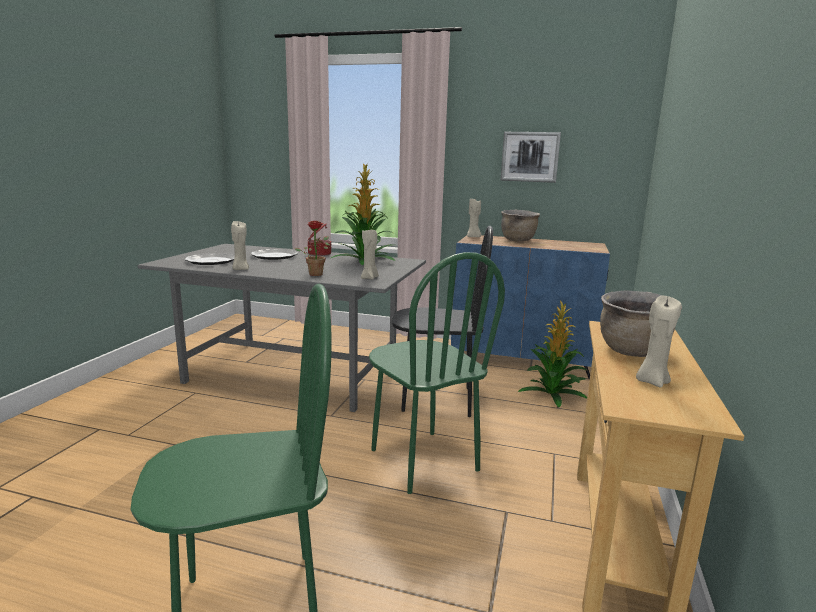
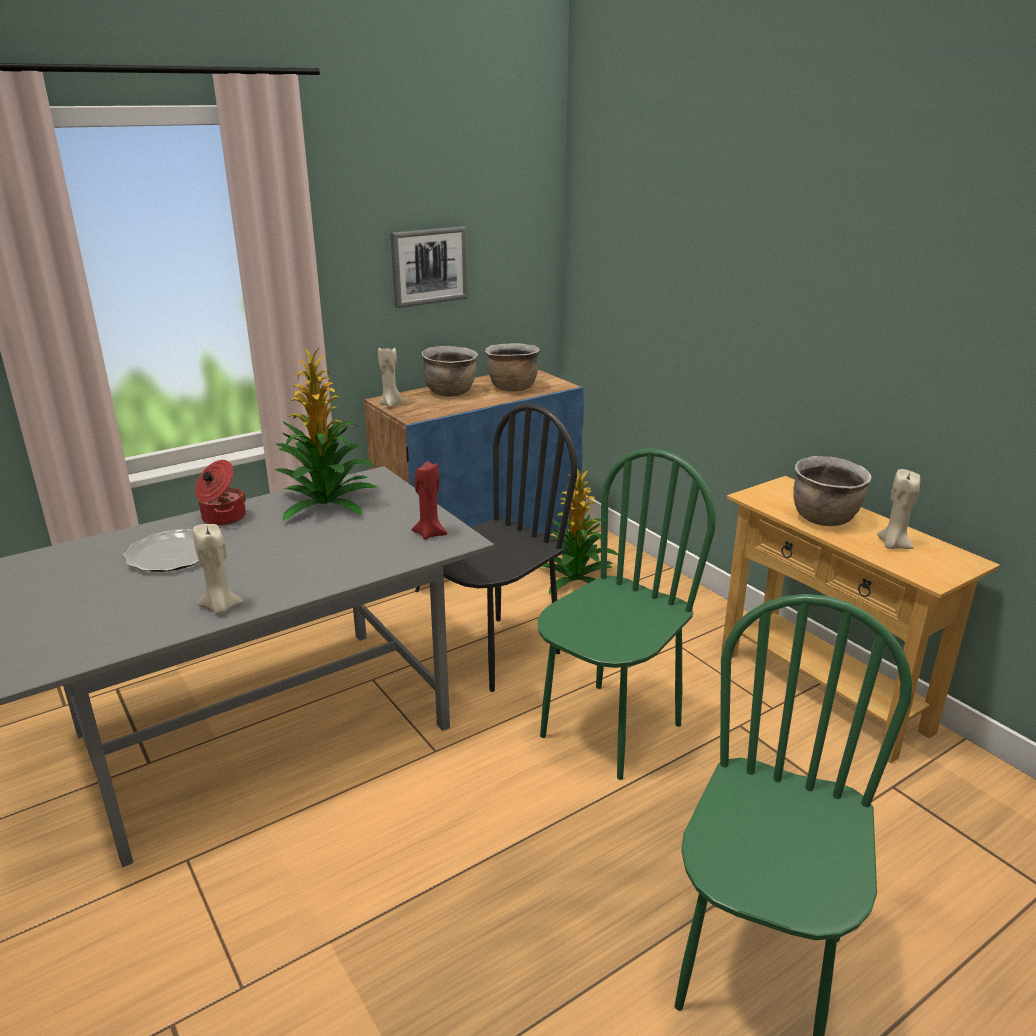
camera: 50 degrees left, 10 degrees up
(211, 261) = (108, 618): plate -> none
(316, 273) = (349, 559): potted plant -> none
(370, 278) = (430, 534): beige candle -> red candle
(423, 460) = (610, 730): green chair -> green chair turned 60 degrees counterclockwise
(560, 245) = (512, 388): none -> brown cooking pot

